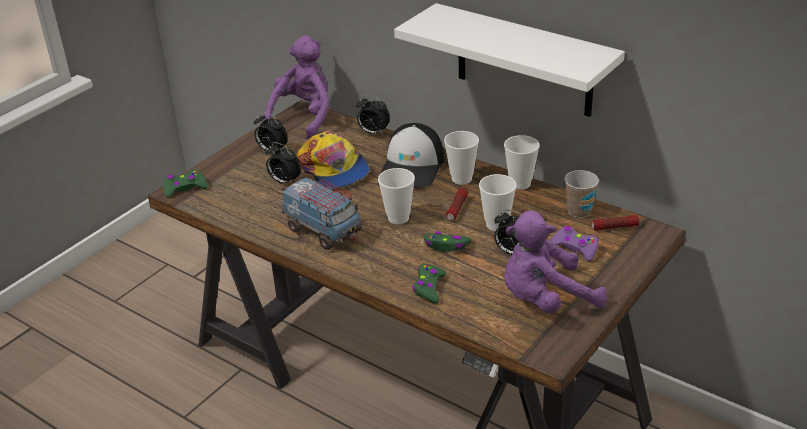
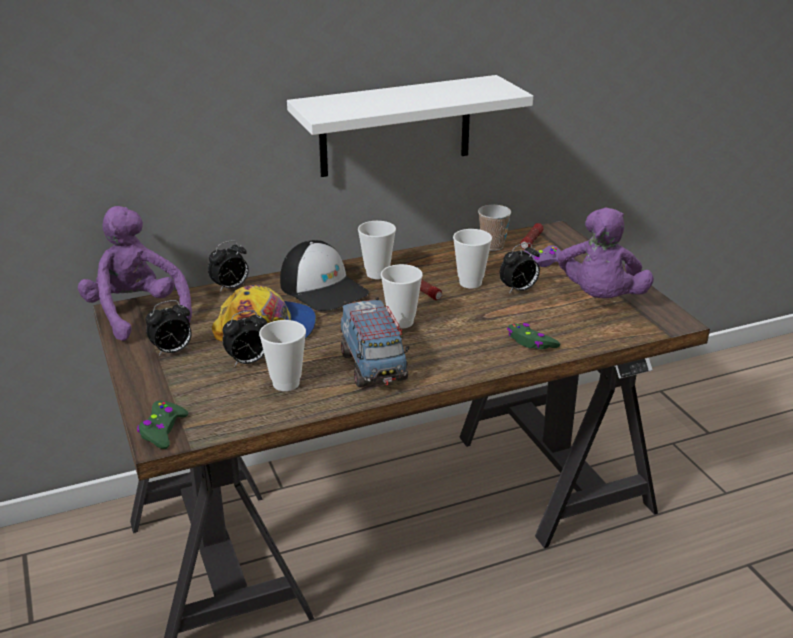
camera: 60 degrees left, 5 degrees down
(323, 231) = (373, 367): toy truck -> toy truck turned 90 degrees clockwise
(446, 246) = (475, 314): green game controller -> none
(520, 184) = (421, 253): cup -> cup (286, 383)

